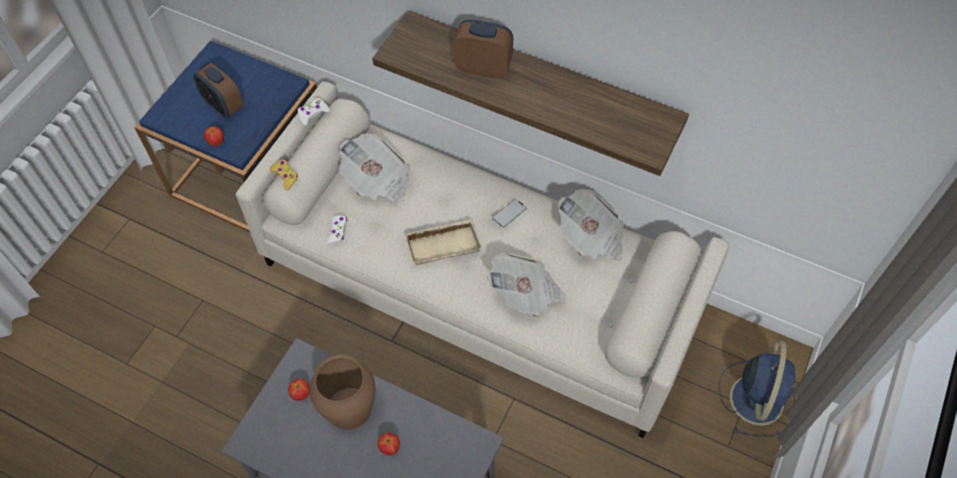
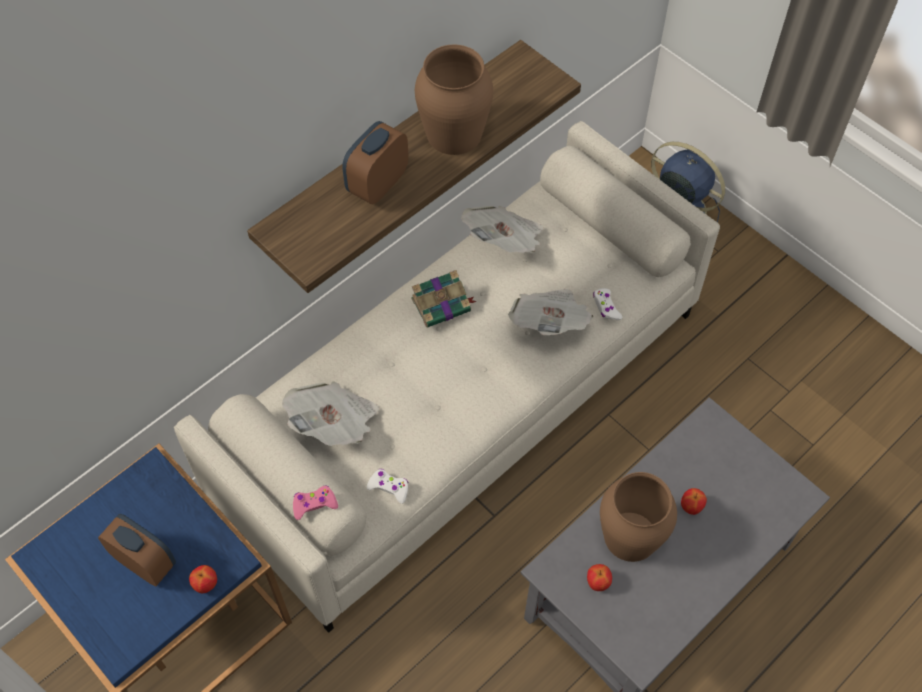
camera: 70 degrees left, 0 degrees up
(223, 106) = (145, 562): alarm clock -> alarm clock turned 120 degrees counterclockwise
(285, 176) = (314, 504): yellow game controller -> pink game controller
(313, 114) = (228, 449): white game controller -> white game controller (606, 307)
(443, 244) = (455, 380): beige tray -> none
(509, 213) = (442, 304): phone -> book
(558, 99) = (454, 134): none -> brown vase

